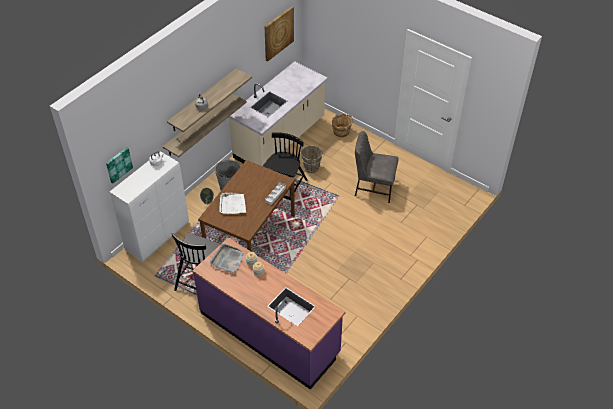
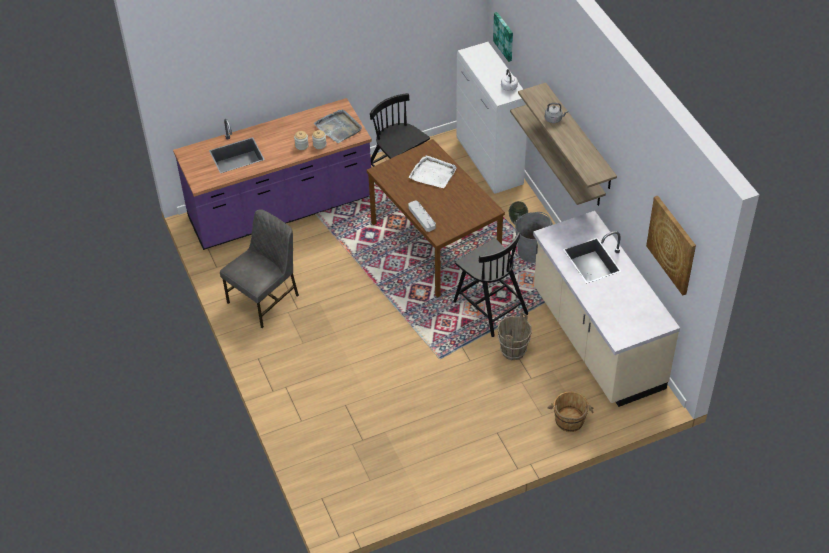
camera: 120 degrees right, 0 degrees up
(373, 187) = (428, 405): grey chair -> grey chair (265, 299)

